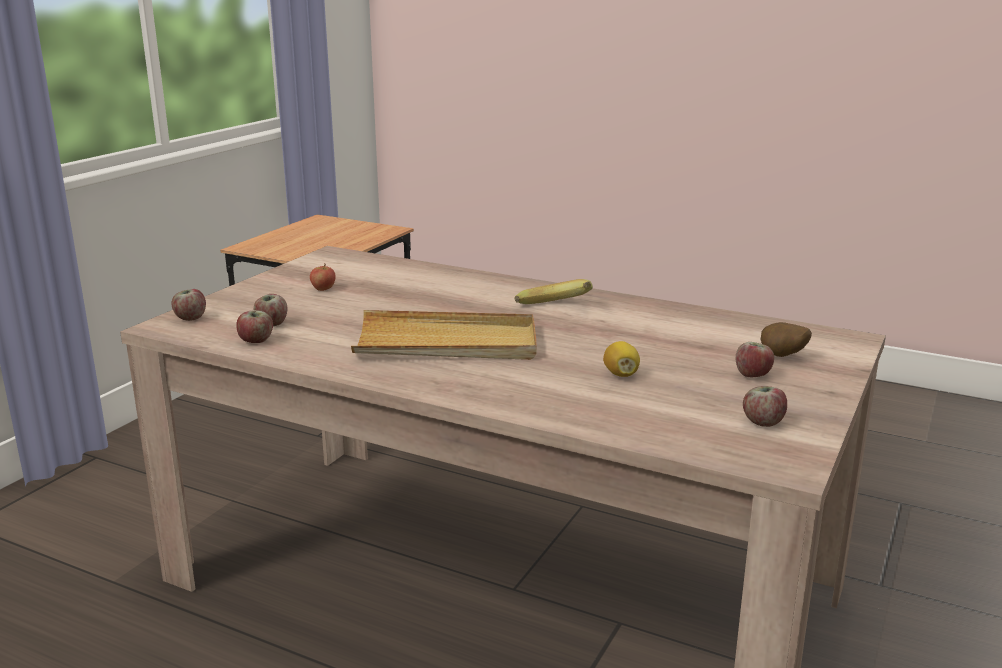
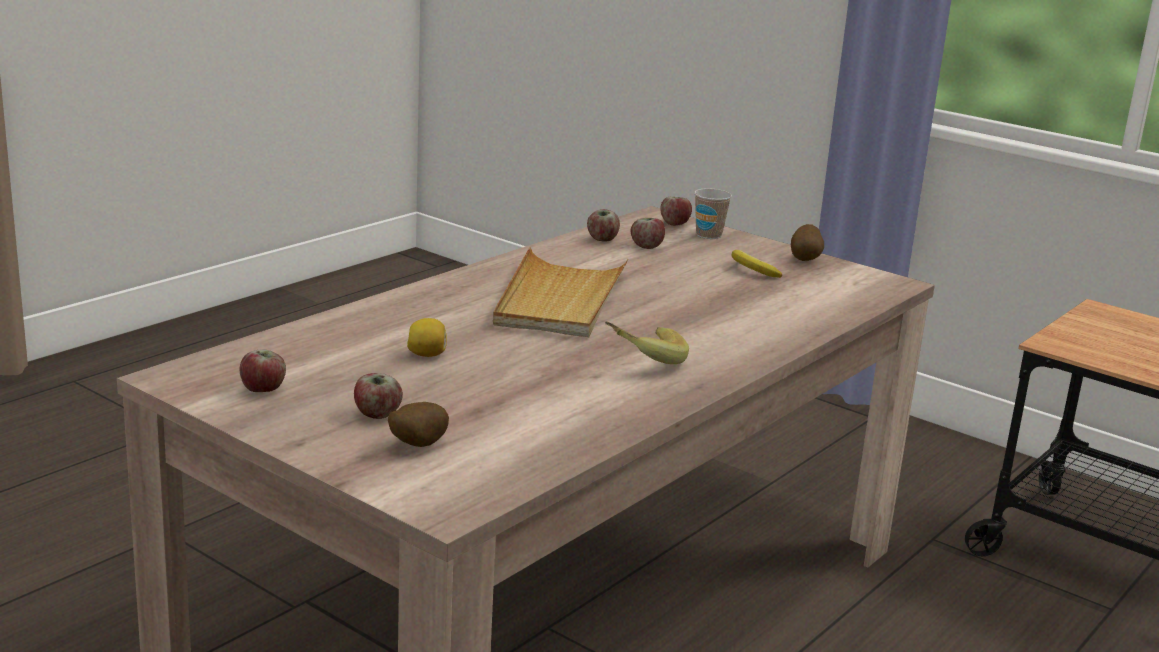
camera: 100 degrees right, 0 degrees up
(225, 305) = (708, 235): none -> cup
(285, 275) = (805, 259): none -> potato
(323, 289) = (752, 270): apple -> banana

